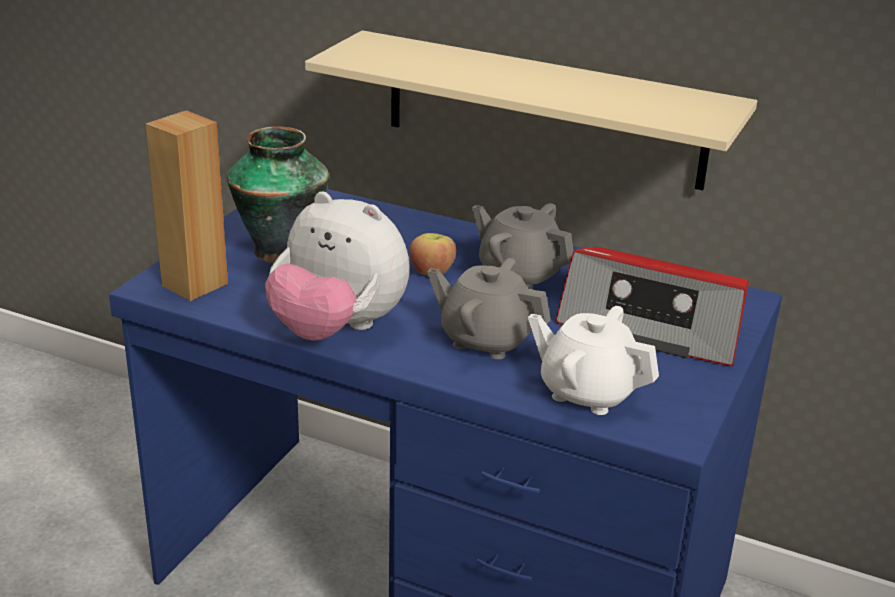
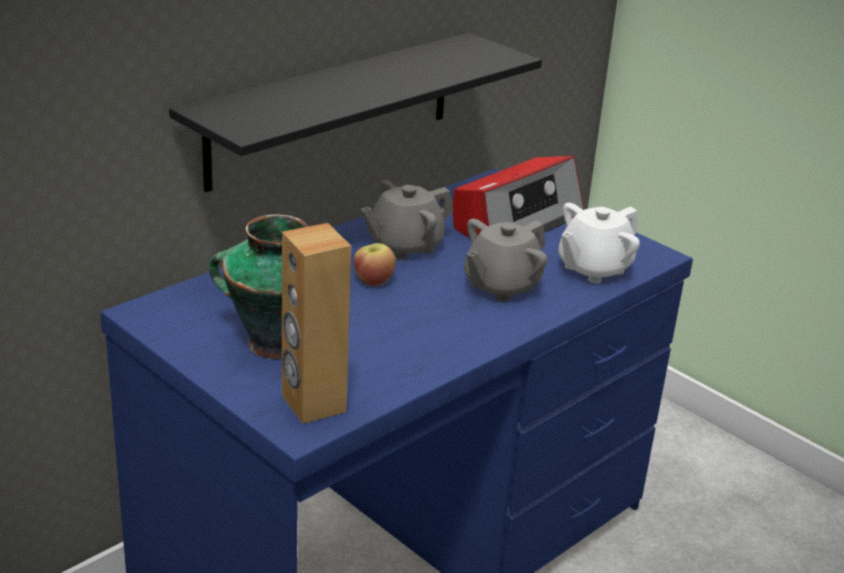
camera: 70 degrees left, 0 degrees up
(337, 329) = (448, 346): plush toy -> none
(543, 110) = (332, 109): beige shelf -> black shelf

